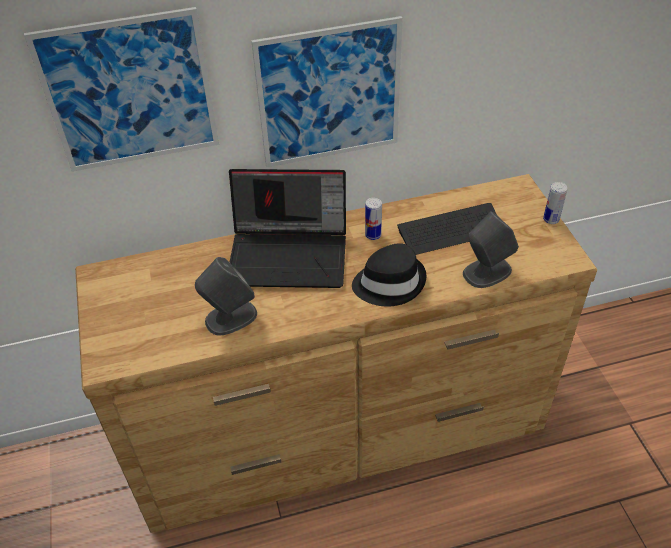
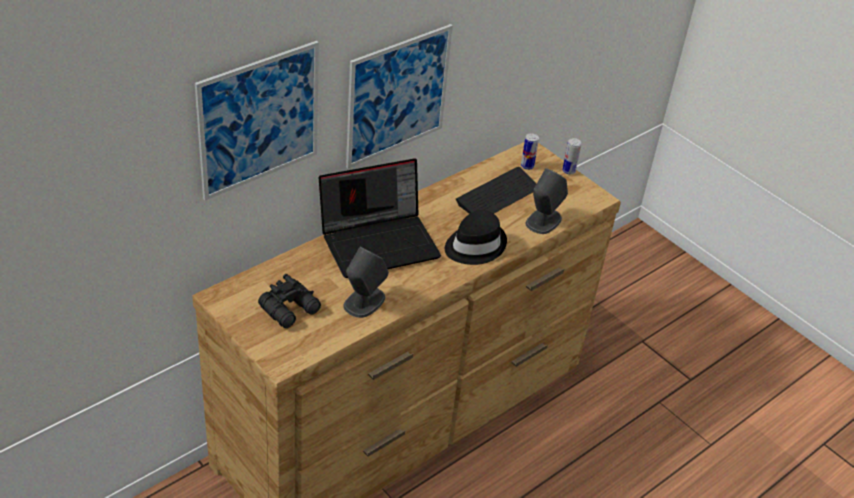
camera: 30 degrees left, 5 degrees down
(153, 307) = (291, 309): none -> black binoculars
(373, 235) = (438, 212): can -> can (527, 166)

